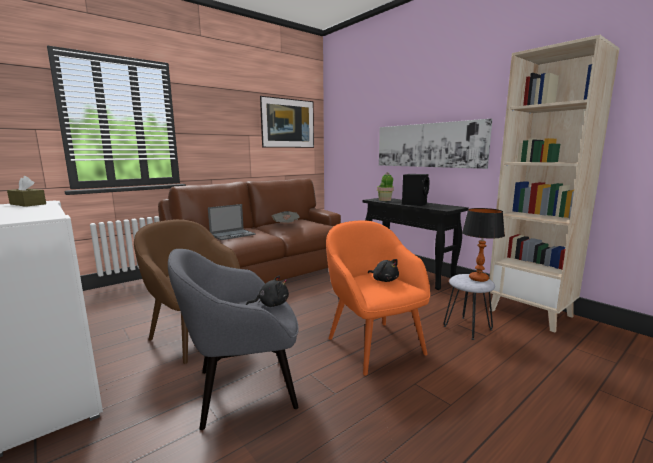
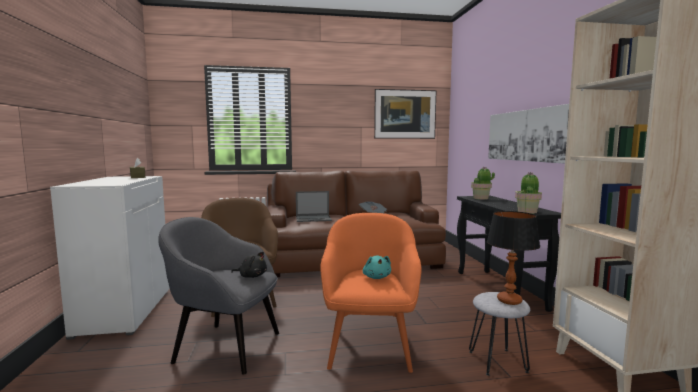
camera: 30 degrees right, 5 degrees down
(384, 280) = (376, 277): black plush toy -> turquoise plush toy
(415, 204) = (505, 205): black speaker -> none
(443, 208) = (527, 212): none -> potted plant

